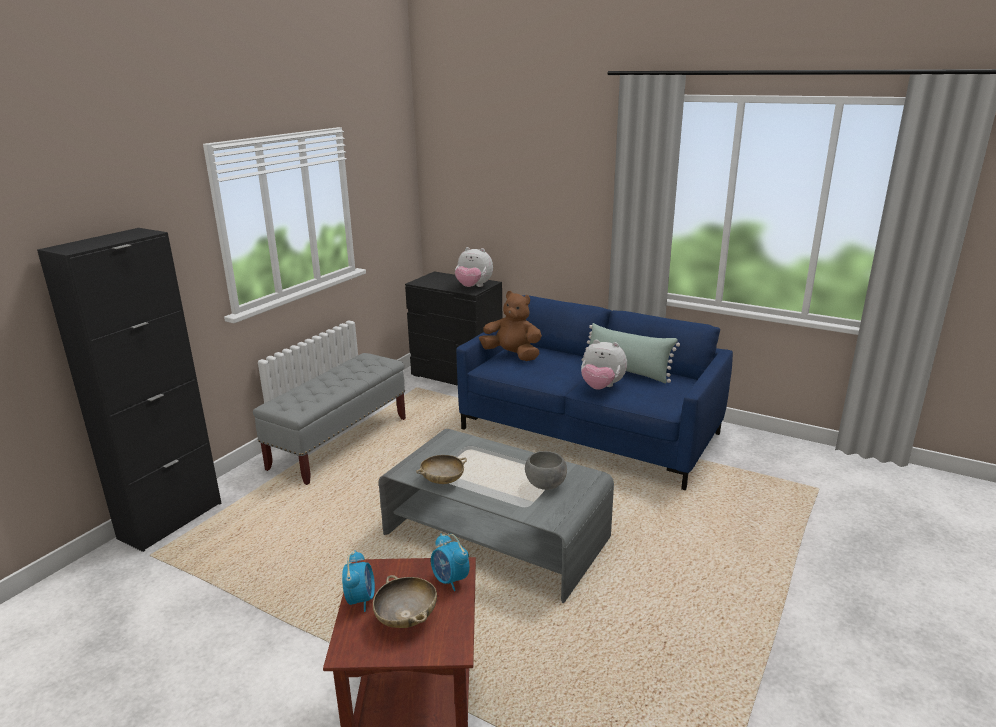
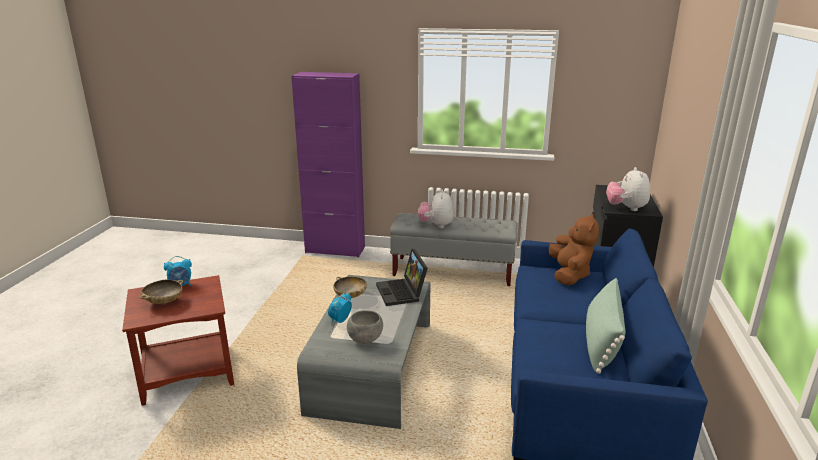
camera: 70 degrees right, 0 degrees up
(171, 520) = (335, 250): black cabinet -> purple cabinet
(450, 580) = (199, 308): alarm clock -> alarm clock (340, 321)
(460, 447) = (402, 292): none -> laptop
(601, 387) = (545, 332): plush toy -> plush toy (436, 225)

